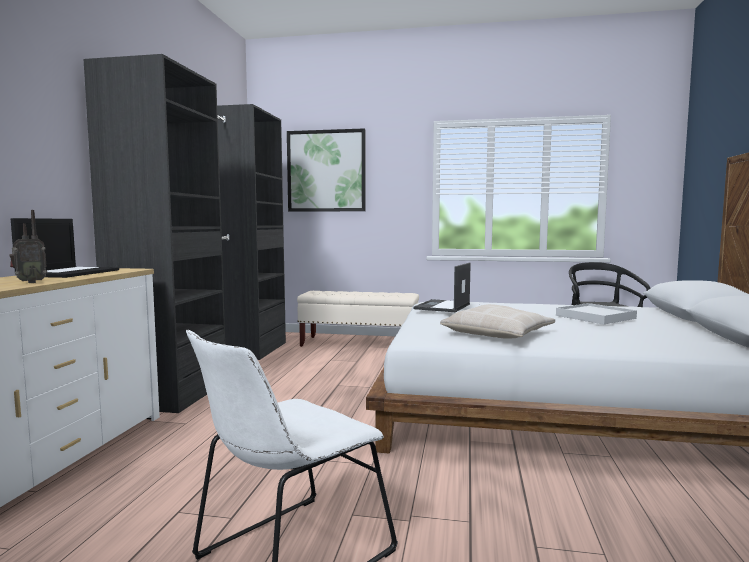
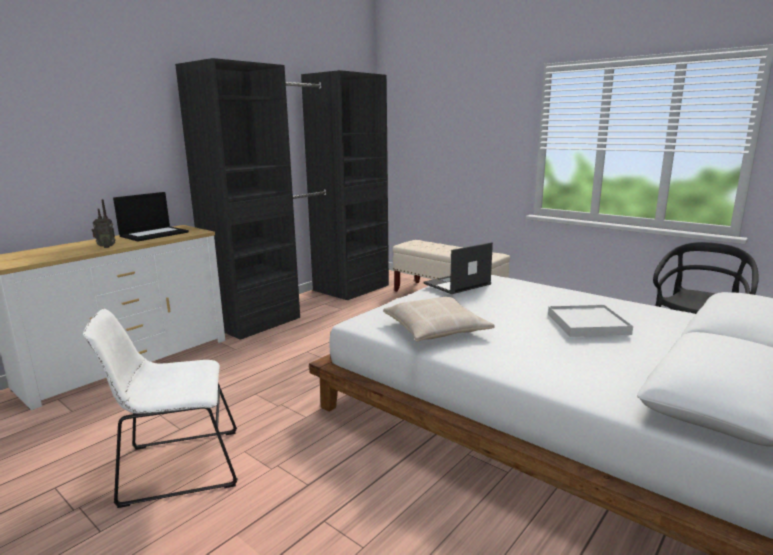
camera: 30 degrees right, 10 degrees up
(326, 171) = (439, 121): picture -> none

